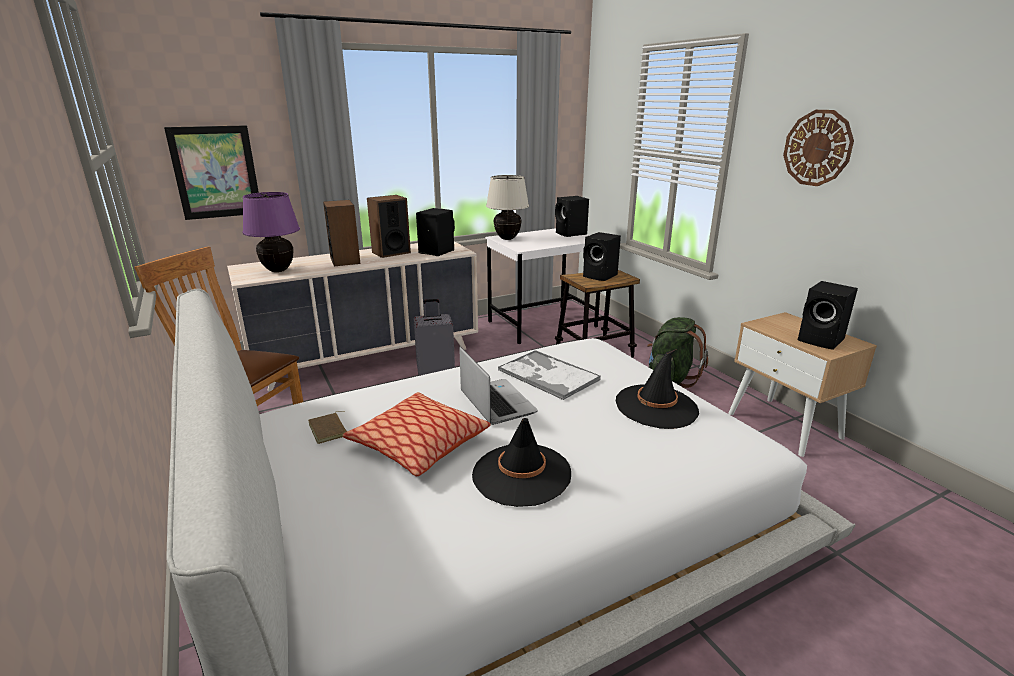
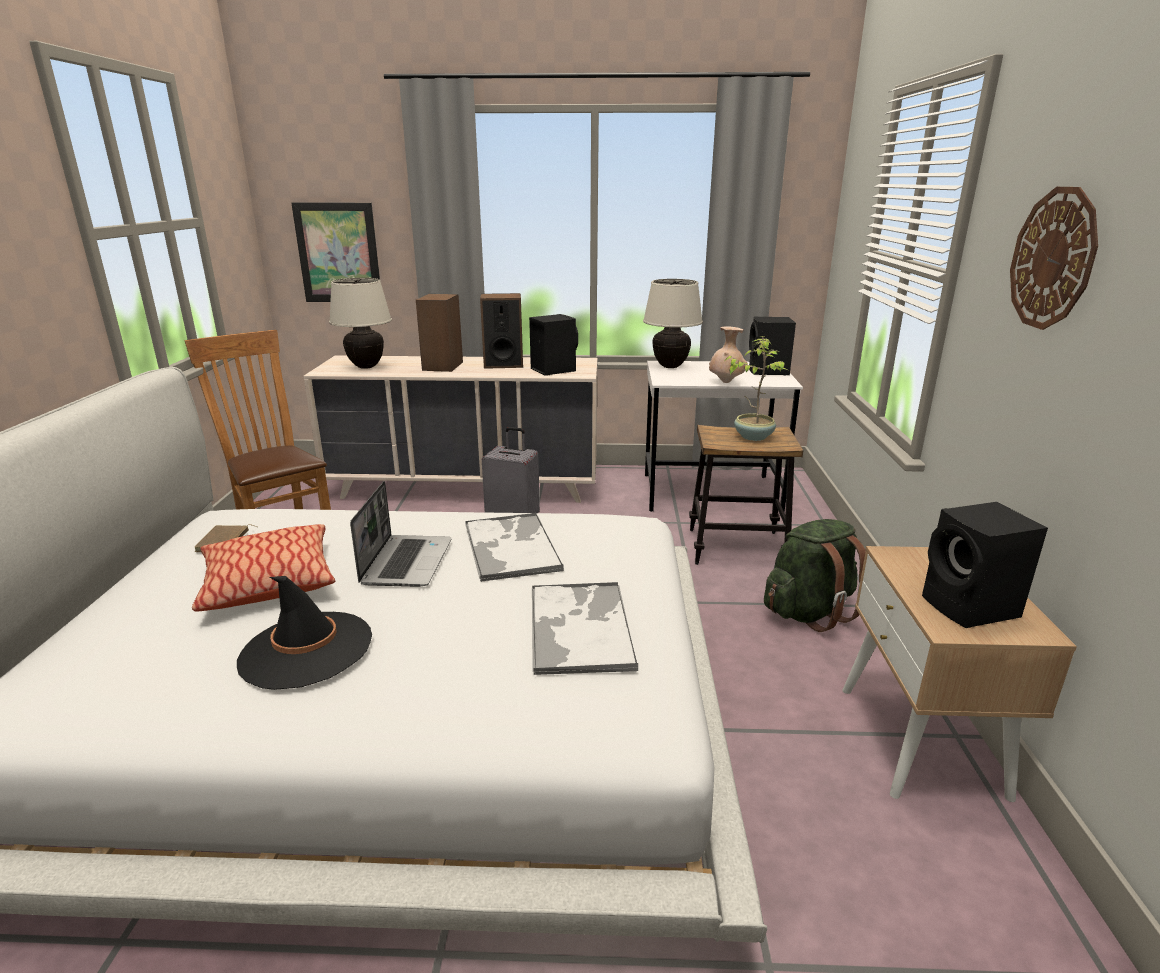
camera: 30 degrees right, 0 degrees up
(278, 270) = (366, 366): purple table lamp -> beige table lamp
(559, 244) = (726, 382): none -> beige vase
(601, 276) = (753, 436): black speaker -> potted plant
(656, 407) = (580, 627): black hat -> tray

